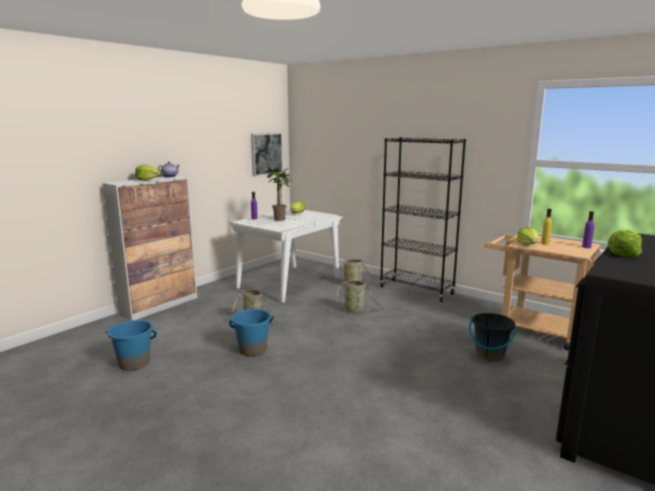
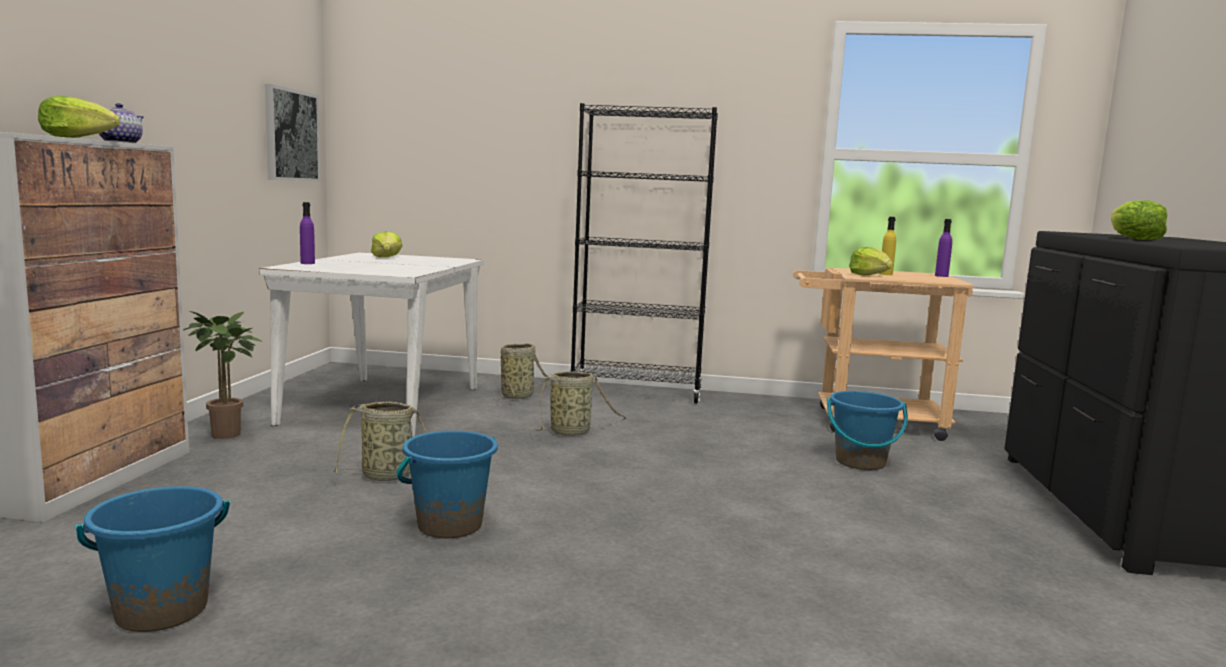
camera: 30 degrees left, 5 degrees down
(279, 219) = (370, 264): potted plant -> potted plant (227, 436)
(489, 355) = (860, 462): black bucket -> blue bucket

